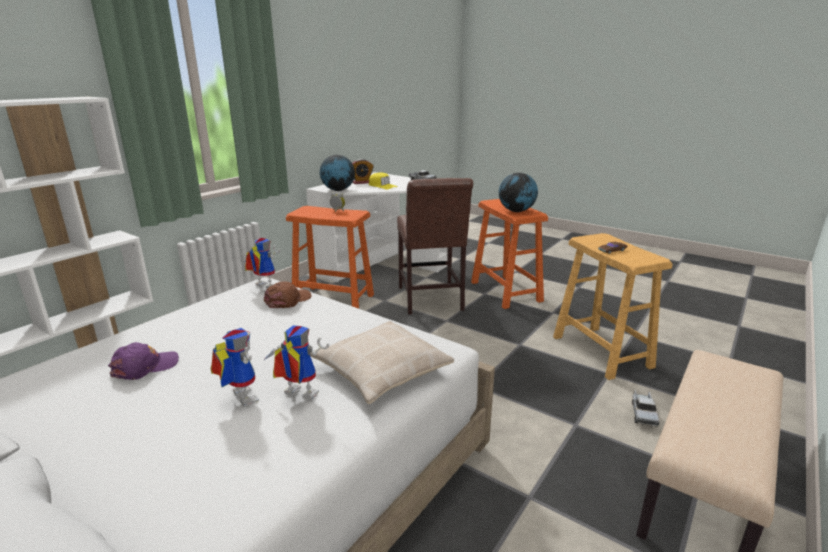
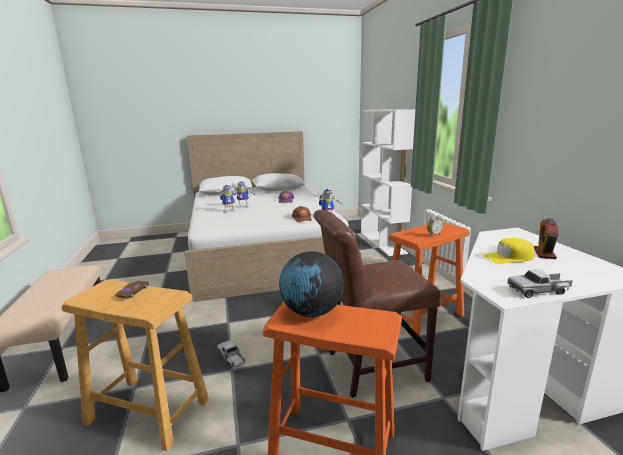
camera: 130 degrees right, 5 degrees down
(338, 190) = (497, 236): globe -> none
(381, 371) = (215, 220): beige pillow -> none
(430, 300) = (370, 366): brown chair -> brown chair turned 45 degrees counterclockwise
(643, 413) = (99, 366): toy truck -> toy truck (231, 358)

